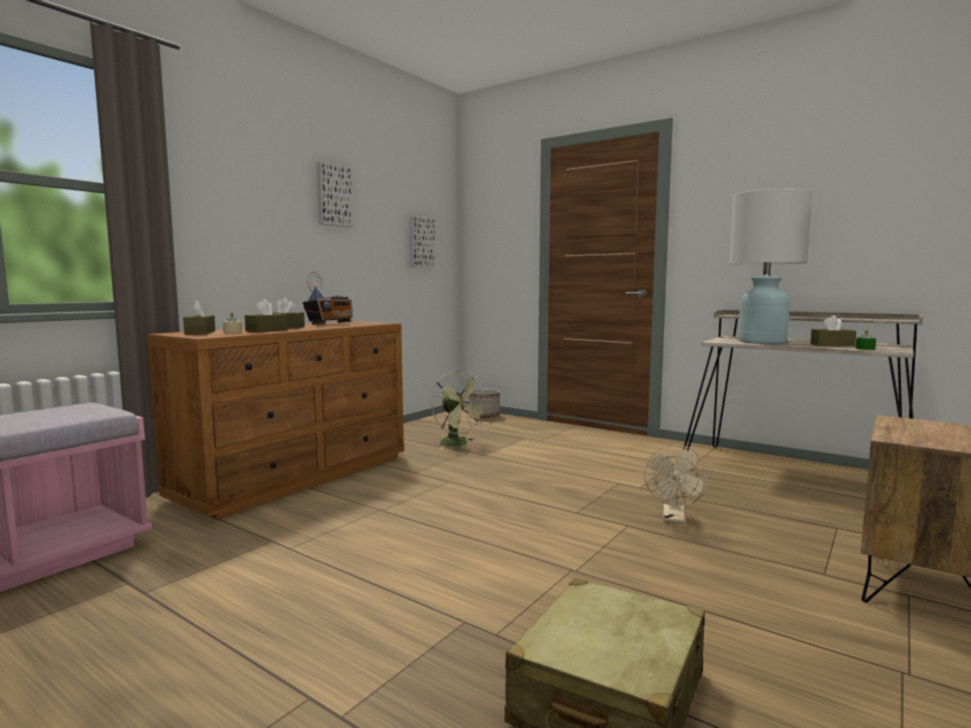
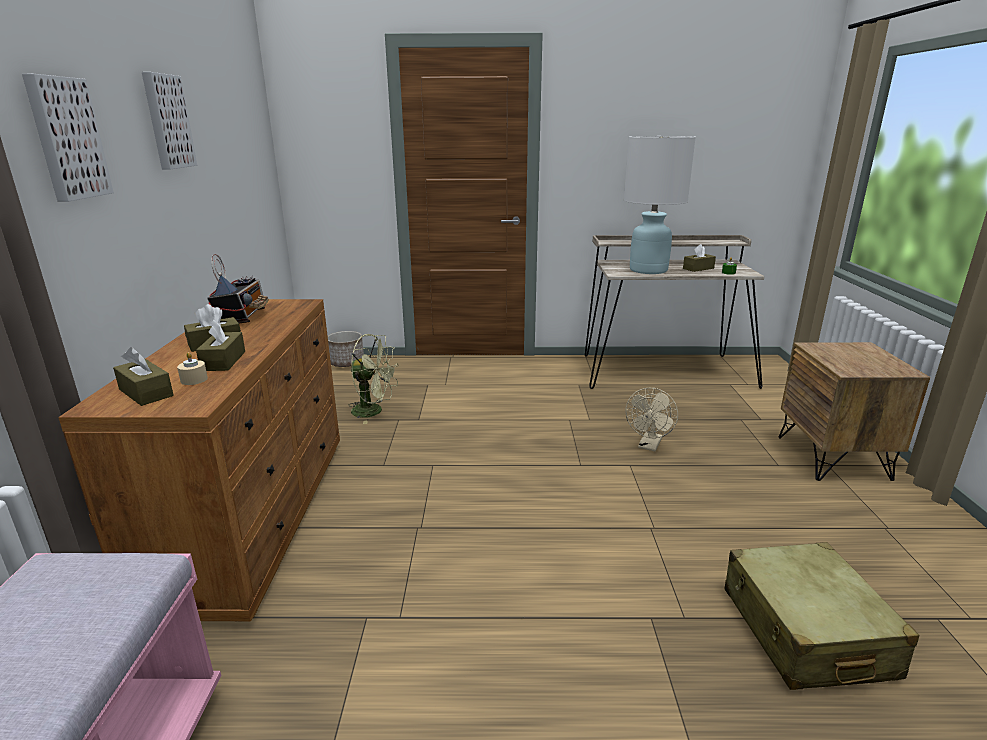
camera: 35 degrees left, 15 degrees up
(420, 242) = (249, 168): picture -> picture (66, 139)
(674, 518) = (649, 446): beige fan -> beige fan turned 45 degrees clockwise

